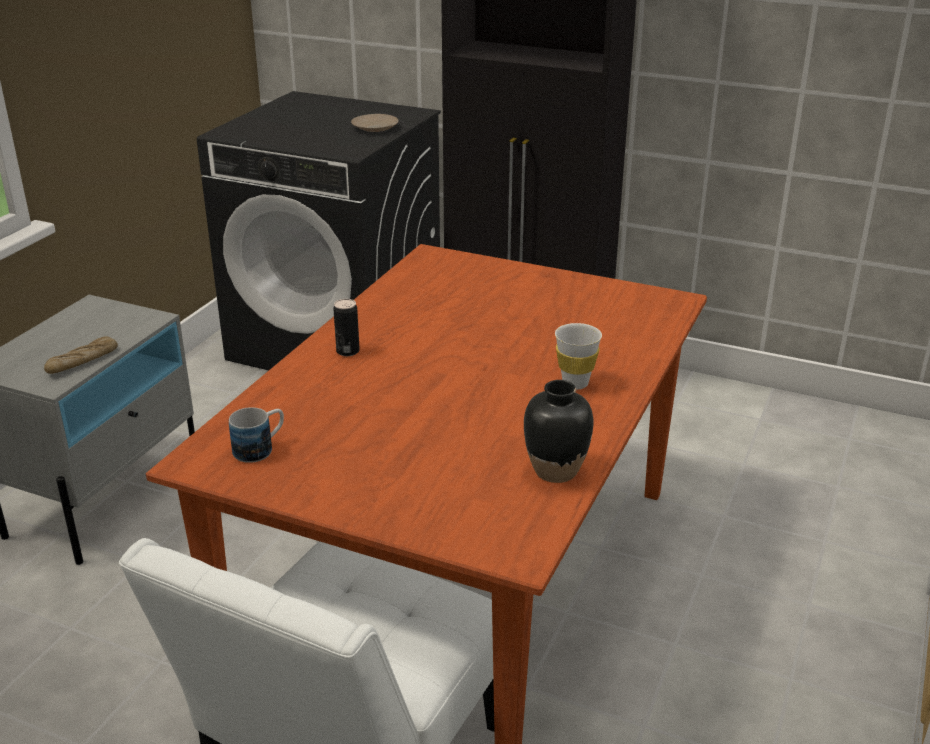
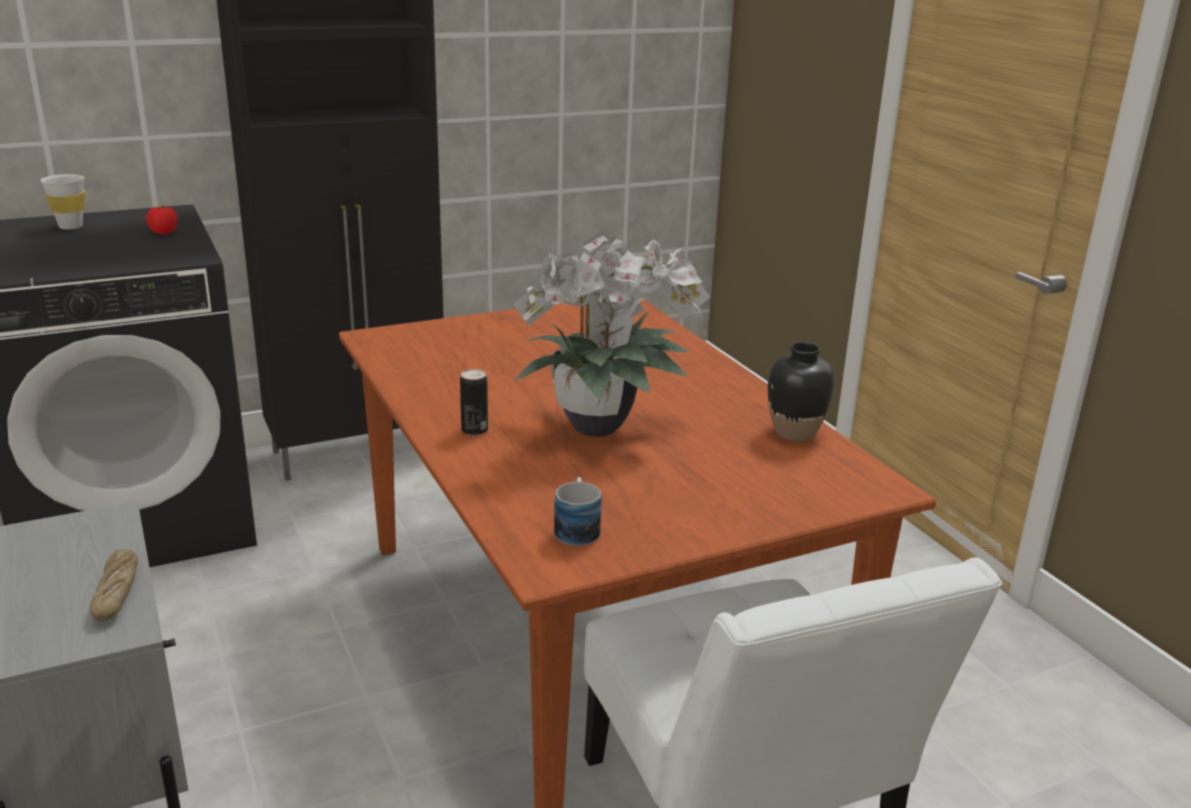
camera: 50 degrees left, 5 degrees down
(375, 128) = (163, 232): beige plate -> tomato
(427, 391) = (603, 428): none -> potted plant
(575, 383) = (684, 377): white cup -> white cup (71, 227)

